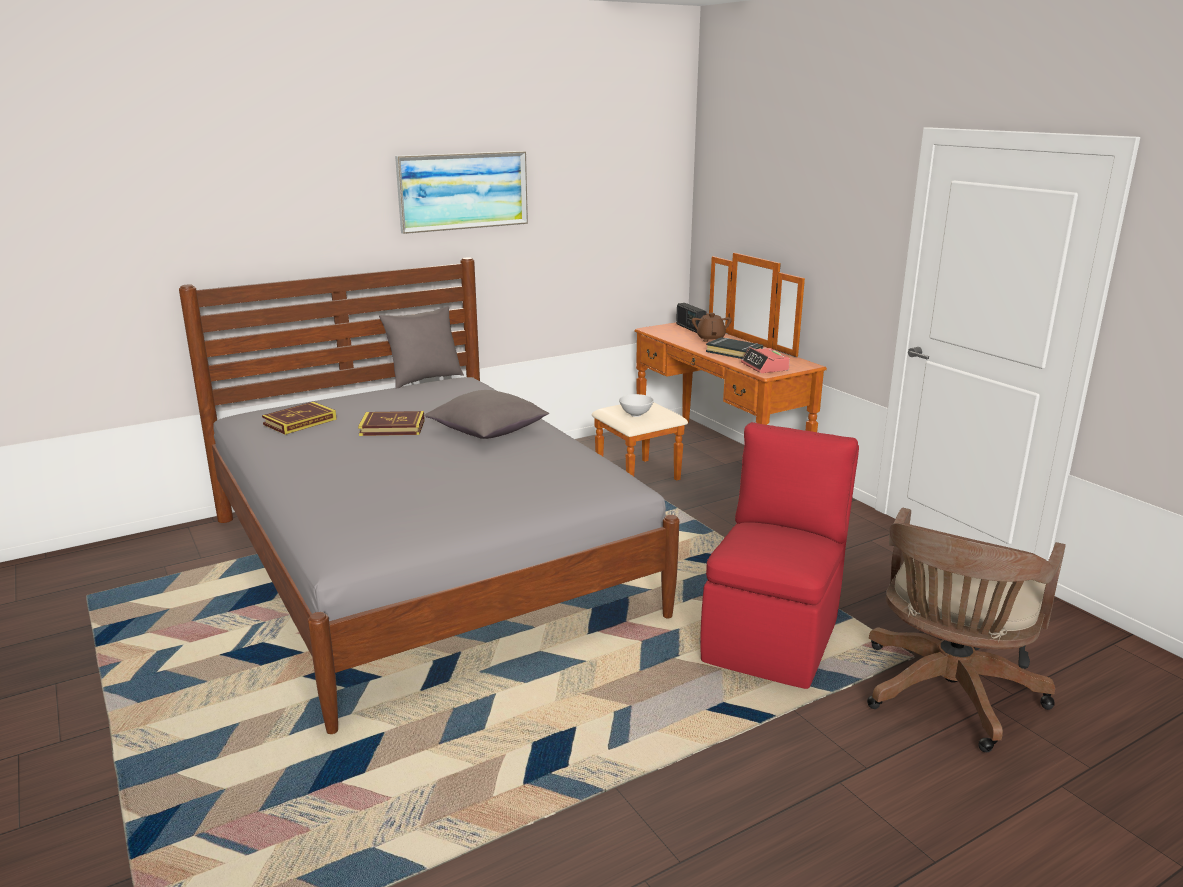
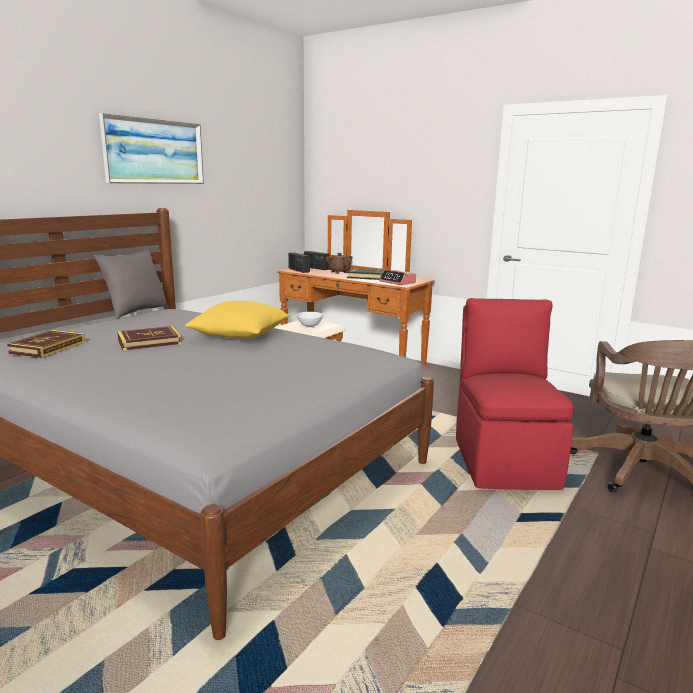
camera: 25 degrees left, 5 degrees down
(488, 432) = (241, 336): grey pillow -> yellow pillow
(661, 331) = (298, 270): none -> radio

